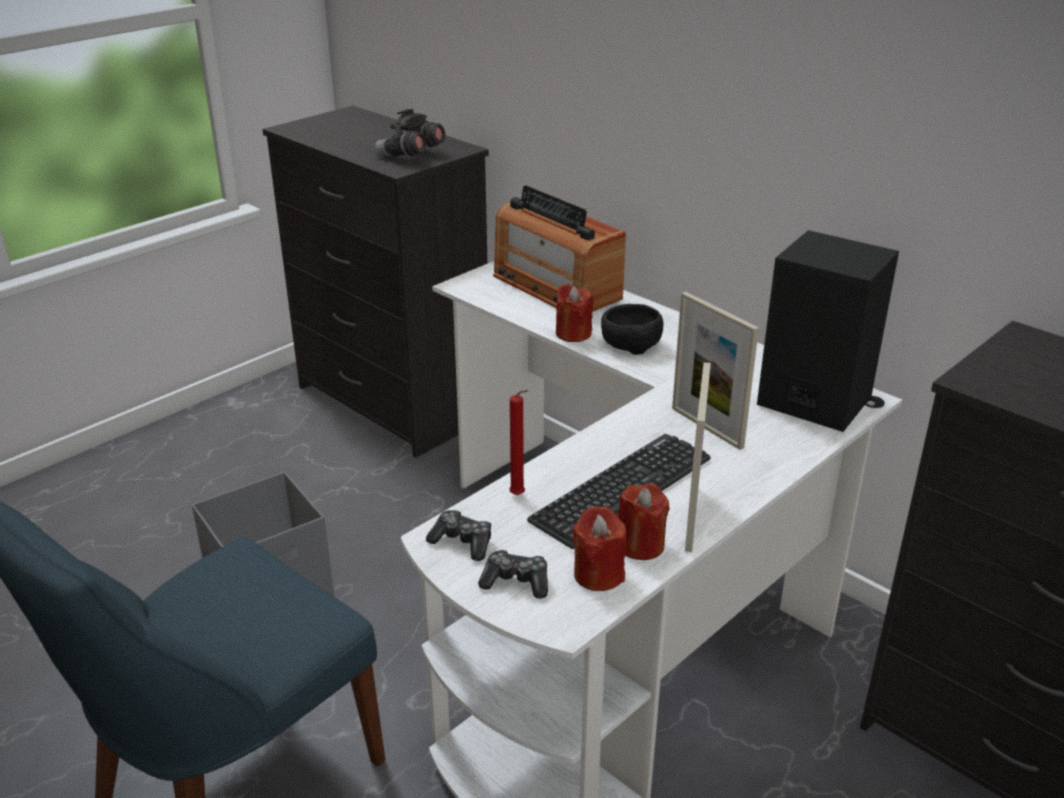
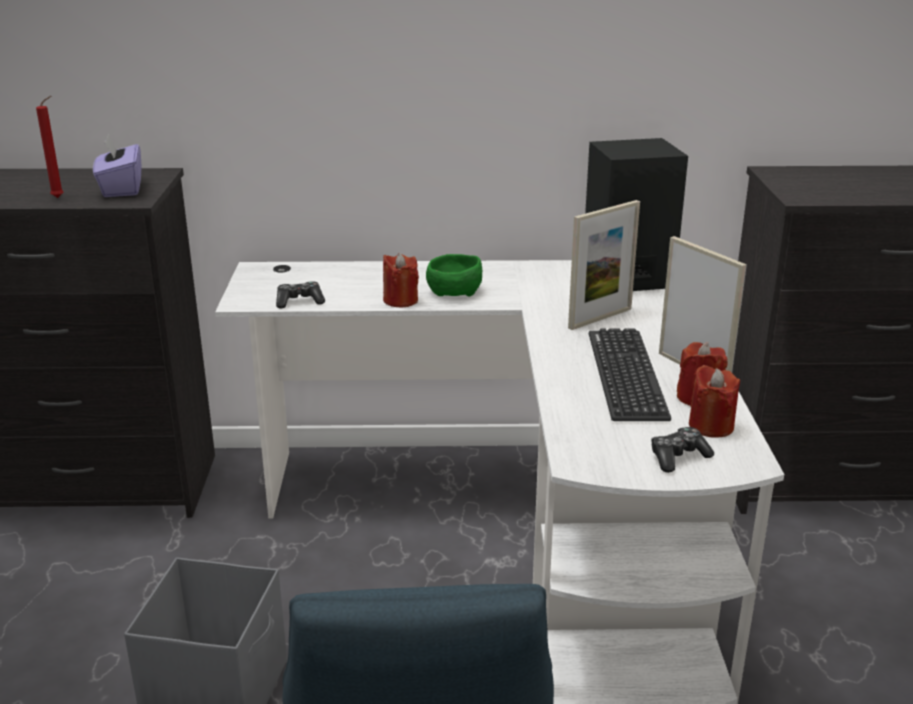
camera: 45 degrees left, 5 degrees down
(411, 155) = (121, 189): grey binoculars -> purple tissue box
(462, 542) = (599, 455): game controller -> game controller (299, 302)
(519, 496) = (575, 410): red candle -> red candle (60, 197)
(556, 287) = (325, 276): radio -> none
(629, 344) = (453, 291): black bowl -> green bowl
(707, 427) = (600, 318): picture frame -> picture frame turned 45 degrees counterclockwise

